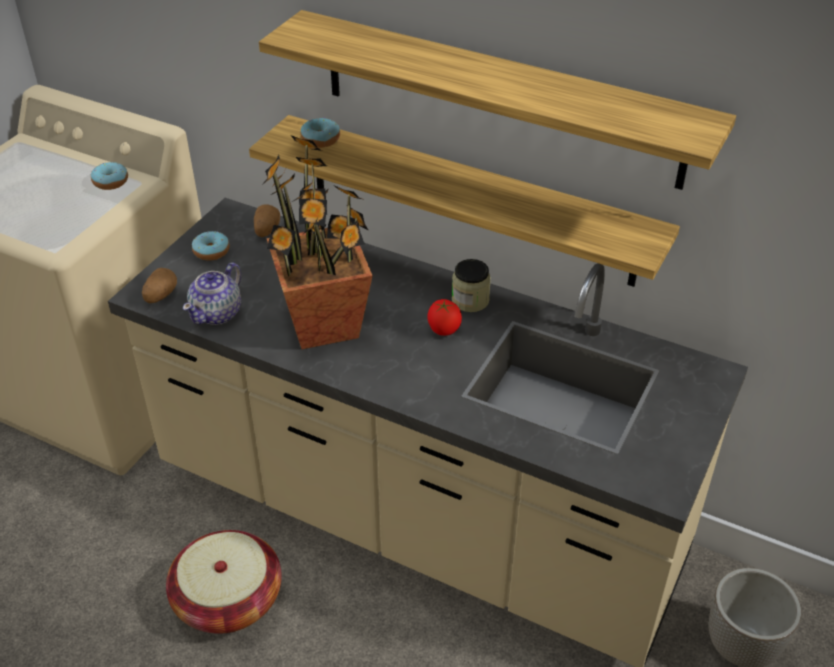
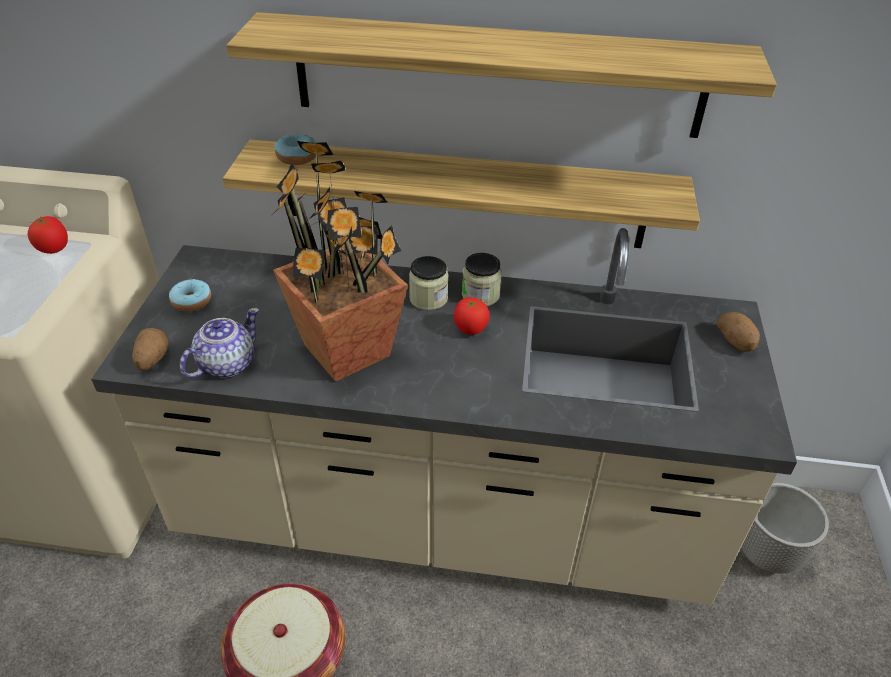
camera: 20 degrees left, 0 degrees up
(111, 182) = (54, 249): donut -> tomato
(217, 313) = (226, 364): teapot -> teapot turned 150 degrees counterclockwise
(266, 230) = (242, 269): potato -> potato (735, 342)
(419, 293) = (428, 298): none -> jar

